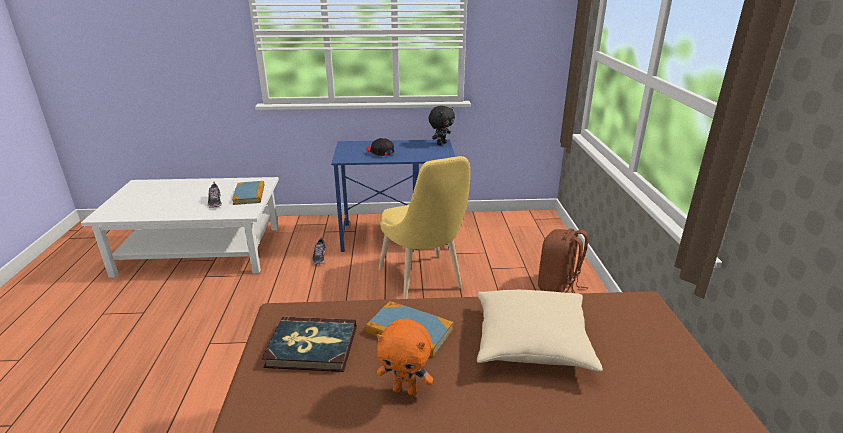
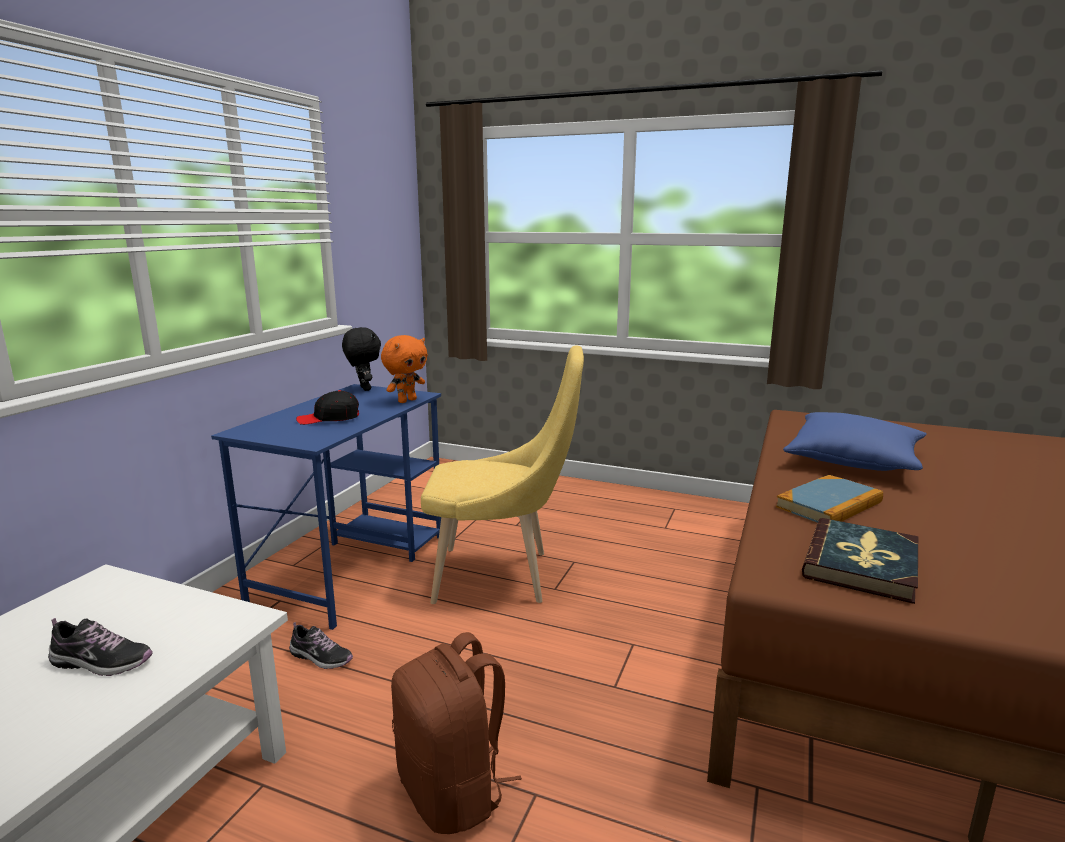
camera: 65 degrees left, 10 degrees down
(249, 194) = (144, 608): book -> none
(405, 390) = (943, 524): orange plush toy -> orange plush toy (406, 401)
(531, 342) = (853, 460): beige pillow -> blue pillow
(558, 287) = (589, 501): brown backpack -> brown backpack (453, 792)

